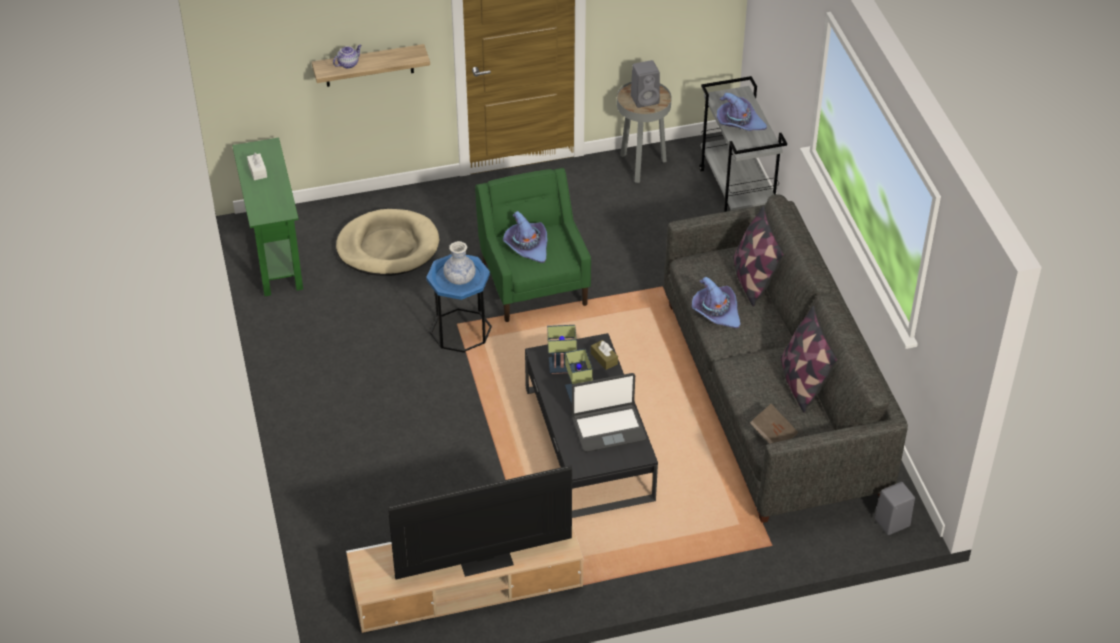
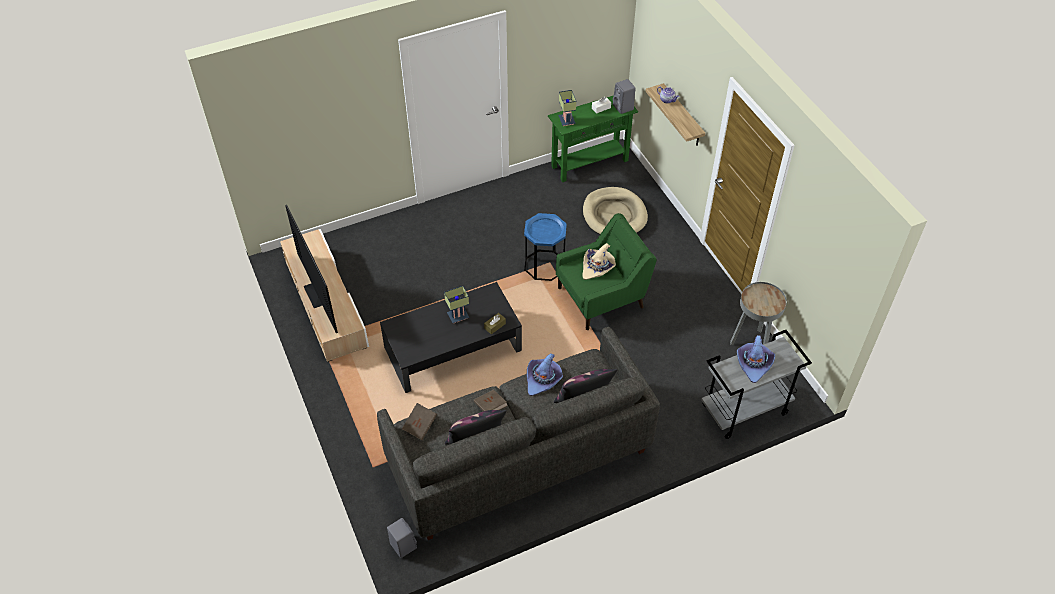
camera: 80 degrees right, 5 degrees up
(459, 278) = (543, 231): vase -> none
(527, 246) = (597, 267): purple hat -> beige hat
(562, 365) = (483, 304): table lamp -> table lamp (567, 121)
(608, 428) = (428, 336): laptop -> none
(645, 99) = (763, 301): grey speaker -> grey speaker (623, 107)
(753, 364) = (490, 407): none -> brown book

